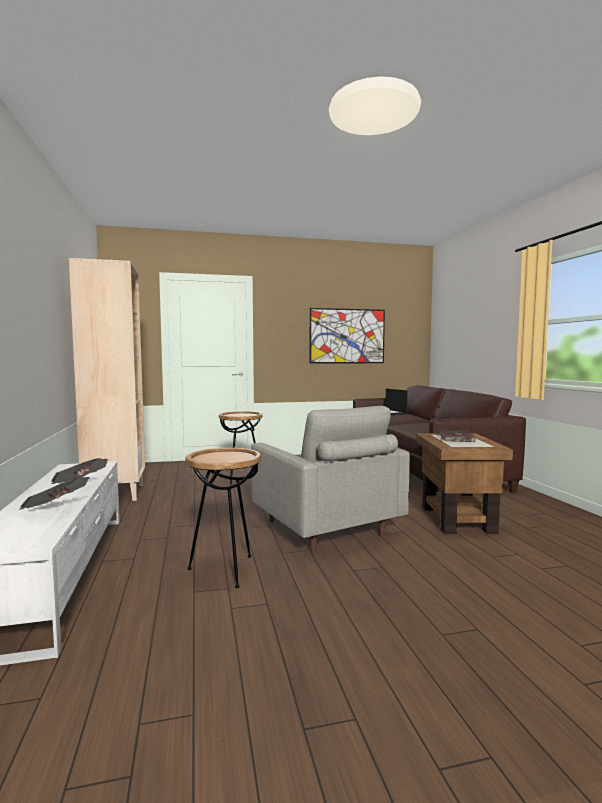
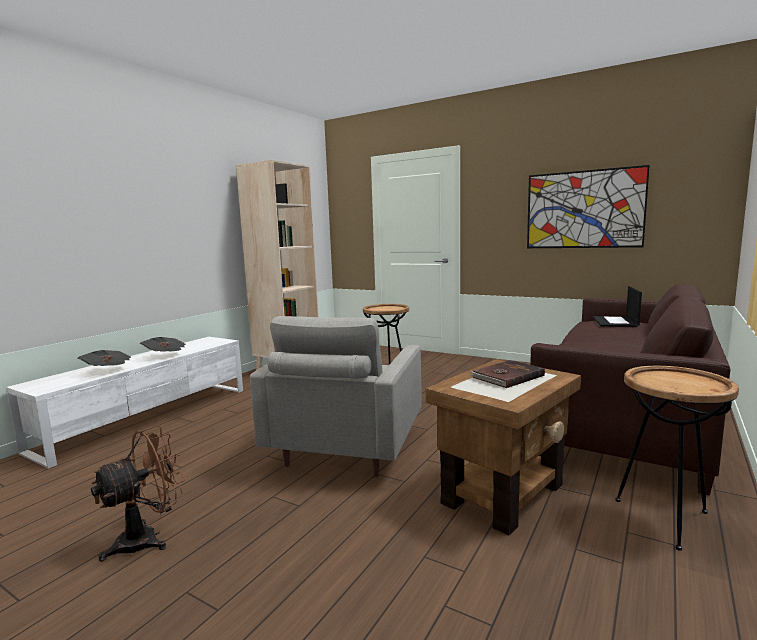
camera: 45 degrees right, 5 degrees up
(225, 570) = (208, 453): brown side table -> brown side table (665, 519)
(339, 632) = (148, 538): none -> brown fan

